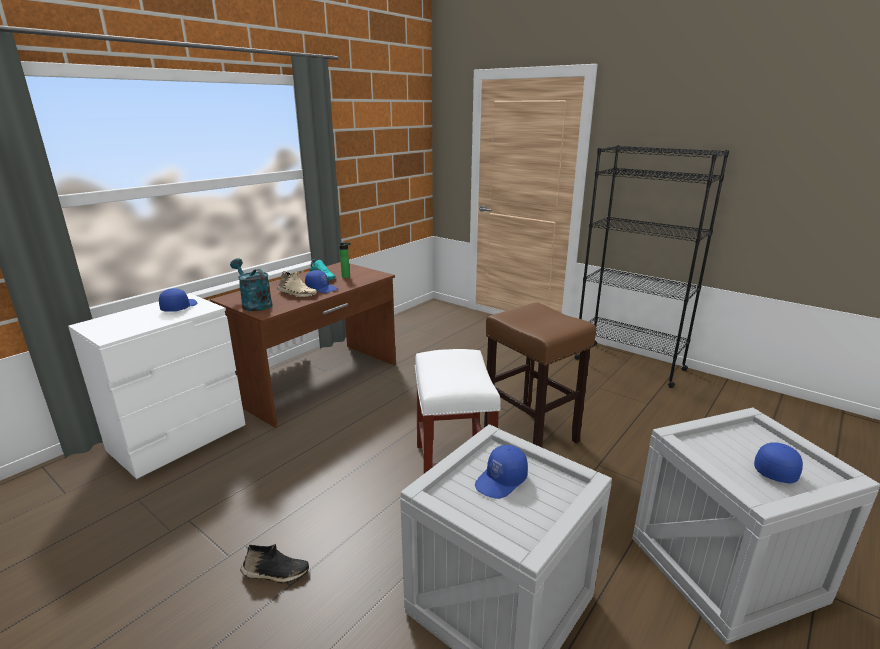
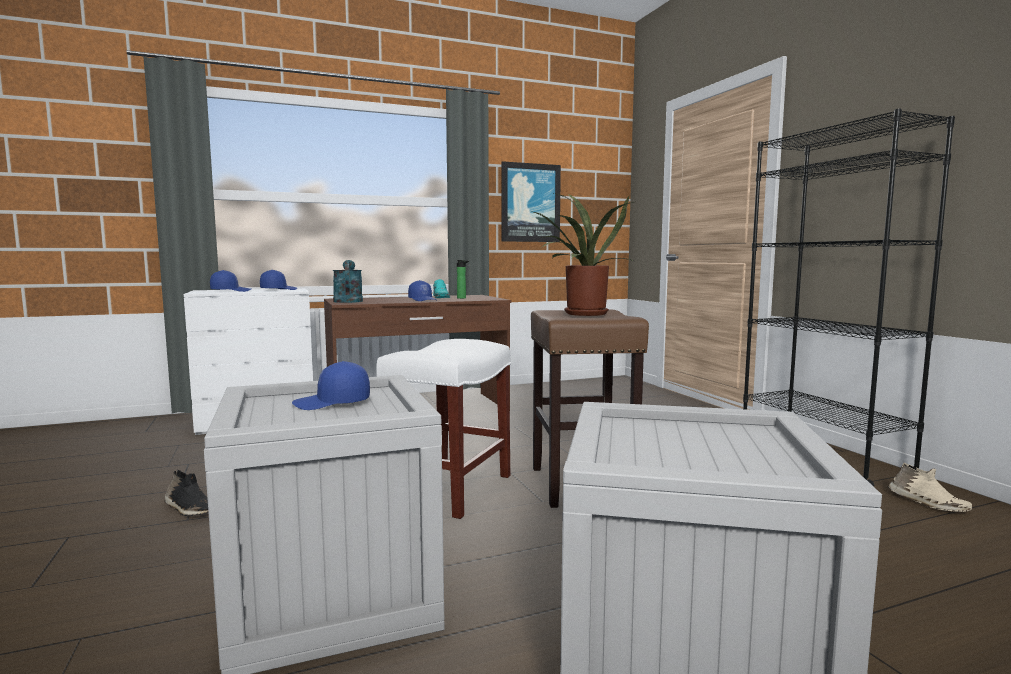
camera: 30 degrees right, 15 degrees down
(297, 294) = (394, 300): beige shoe -> beige shoe (927, 503)
(363, 164) = (530, 203): none -> picture
(540, 320) = (582, 314): none -> potted plant
(774, 468) = (708, 456): blue cap -> blue cap (231, 291)

